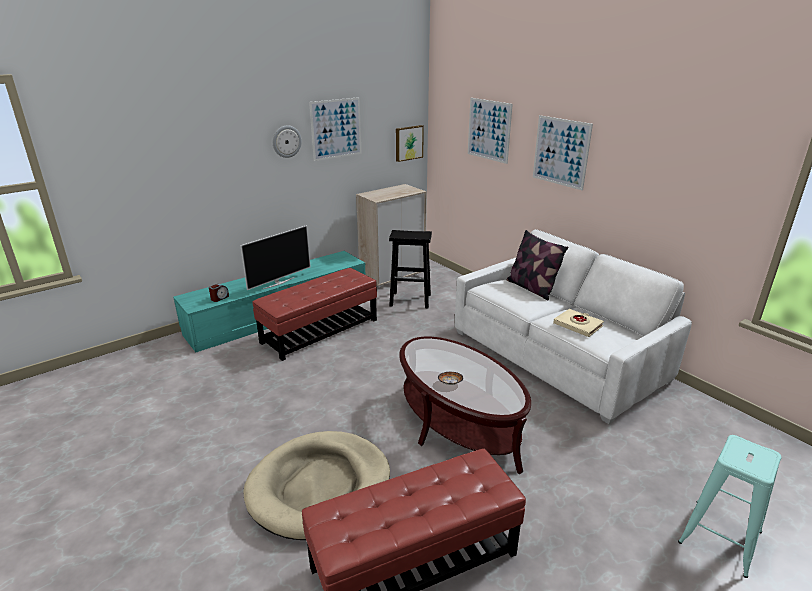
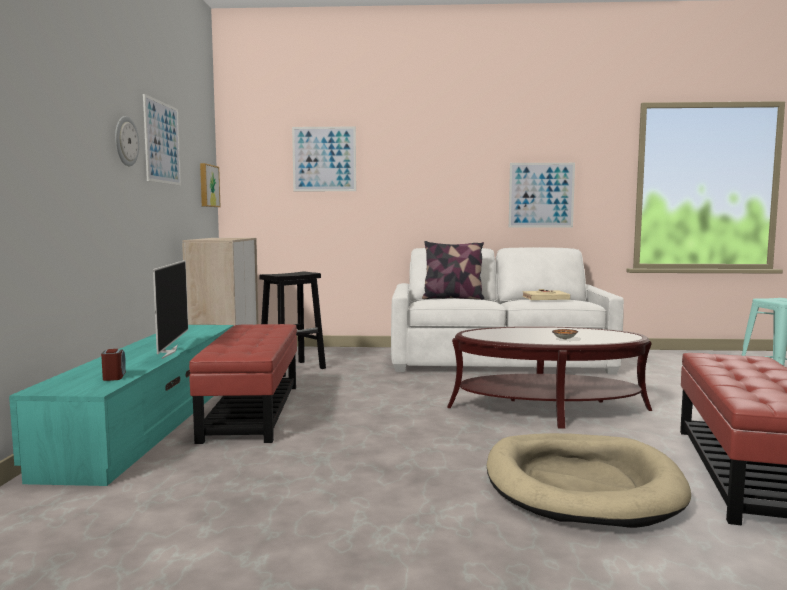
camera: 50 degrees left, 20 degrees down
(561, 152) = (425, 166): picture -> picture (541, 195)

